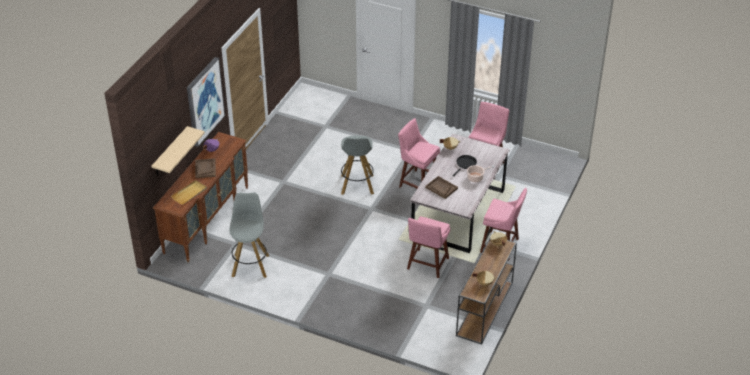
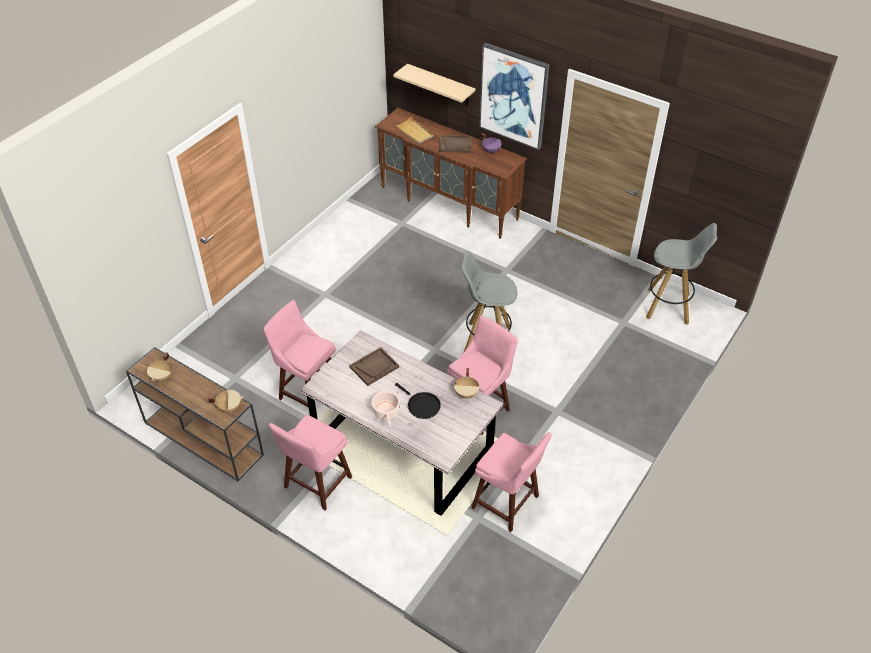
camera: 100 degrees right, 5 degrees up
(250, 265) = (362, 232): grey stool -> grey stool (669, 306)

